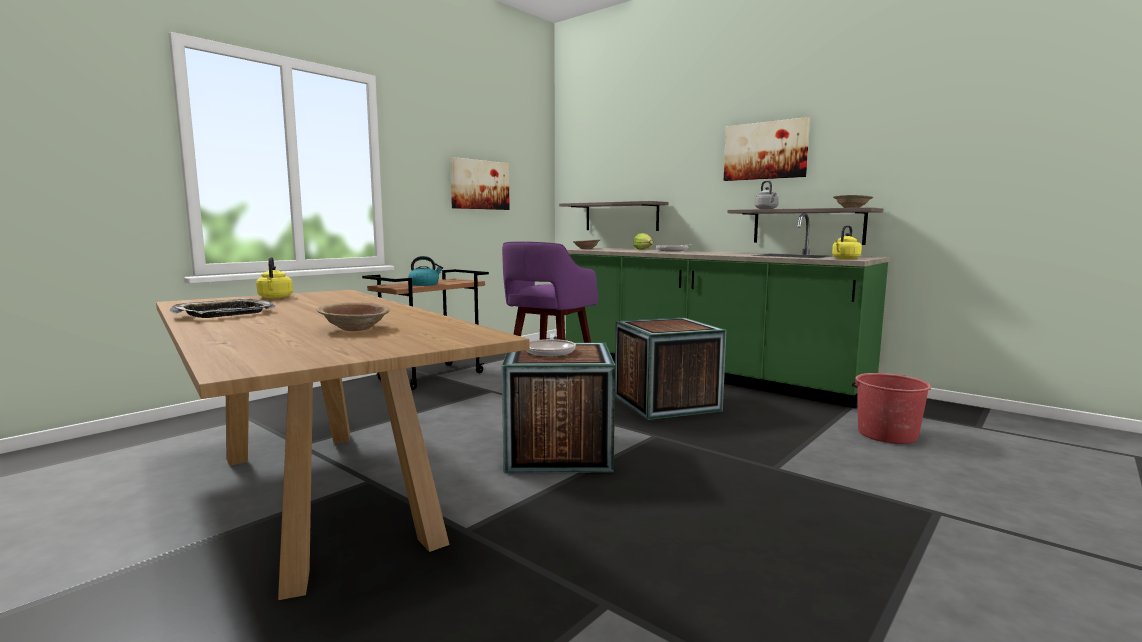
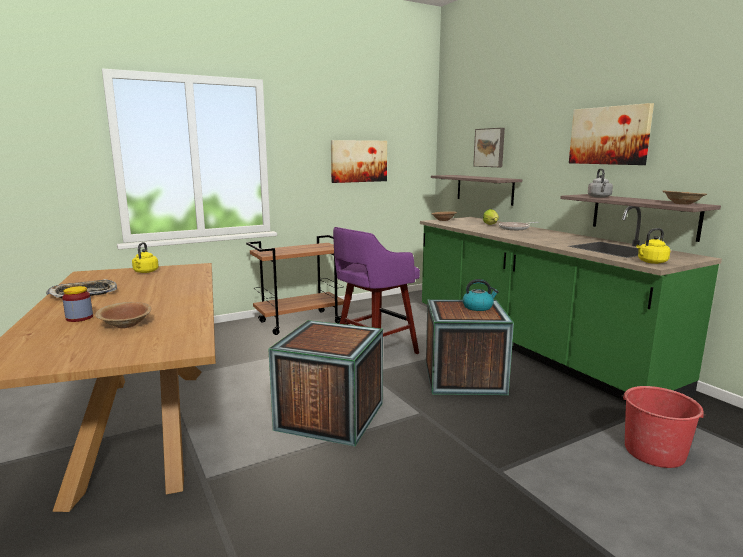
camera: 20 degrees right, 5 degrees up
(271, 328) = (79, 318): none -> jar
(424, 284) = (291, 251): kettle -> kettle (478, 307)
(550, 351) = (324, 335): frying pan -> none
(626, 171) = (490, 147): none -> picture

